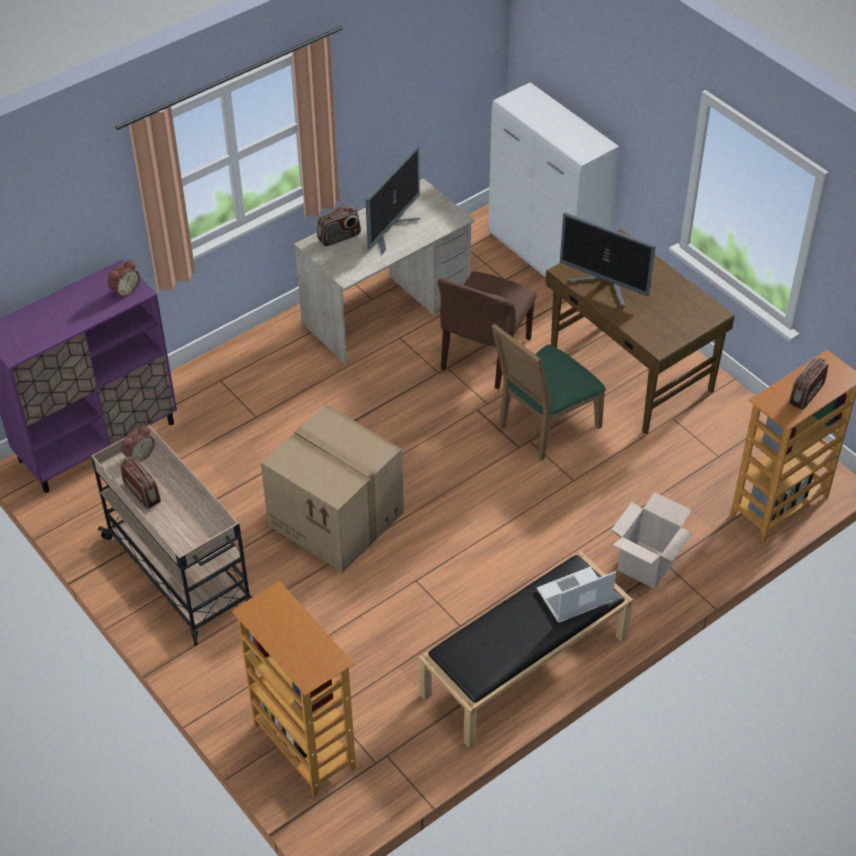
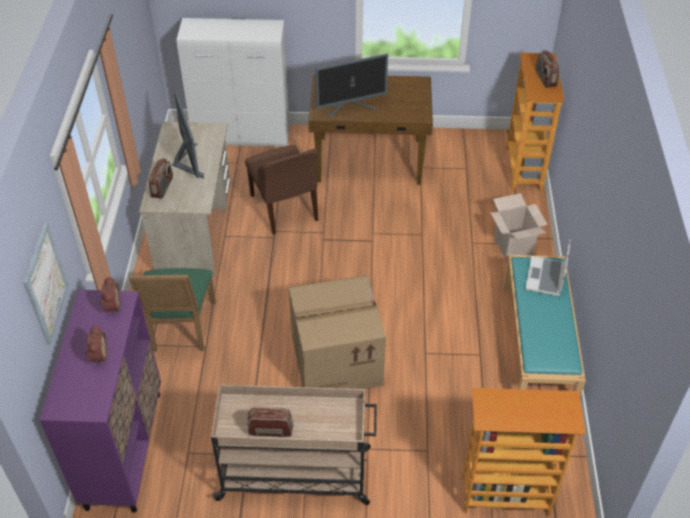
camera: 50 degrees left, 0 degrees up
(66, 225) = (45, 283): none -> picture
(138, 454) = (232, 410): alarm clock -> alarm clock (98, 356)
(524, 667) = (538, 345): black bench -> turquoise bench
(543, 427) = (369, 221): green chair -> green chair (181, 329)

